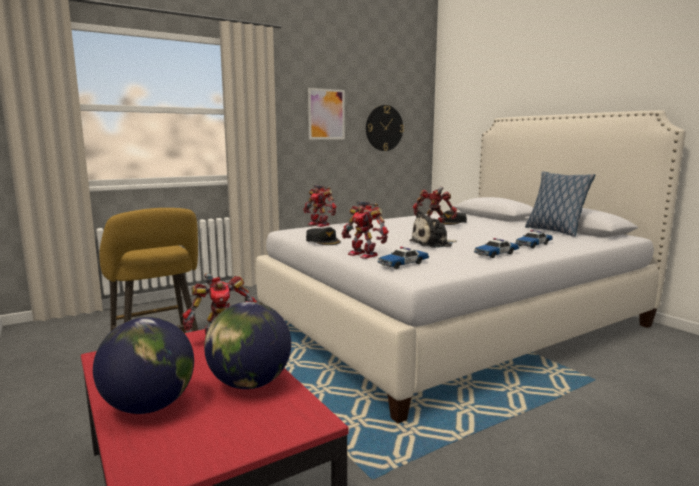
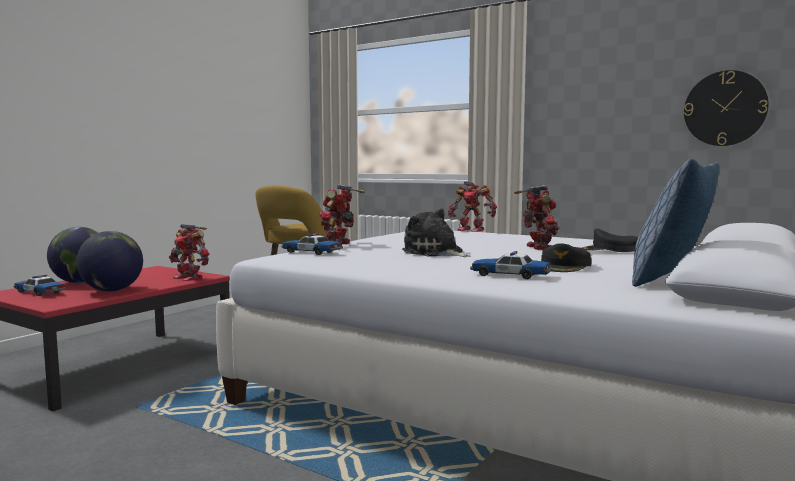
camera: 65 degrees right, 5 degrees down
(319, 224) = (471, 230): toy robot -> toy robot turned 75 degrees counterclockwise
(323, 241) = (384, 235): black cap -> black cap (565, 266)
(326, 114) = (612, 96): picture -> none
(496, 254) = (410, 267): toy car -> toy car (39, 292)

